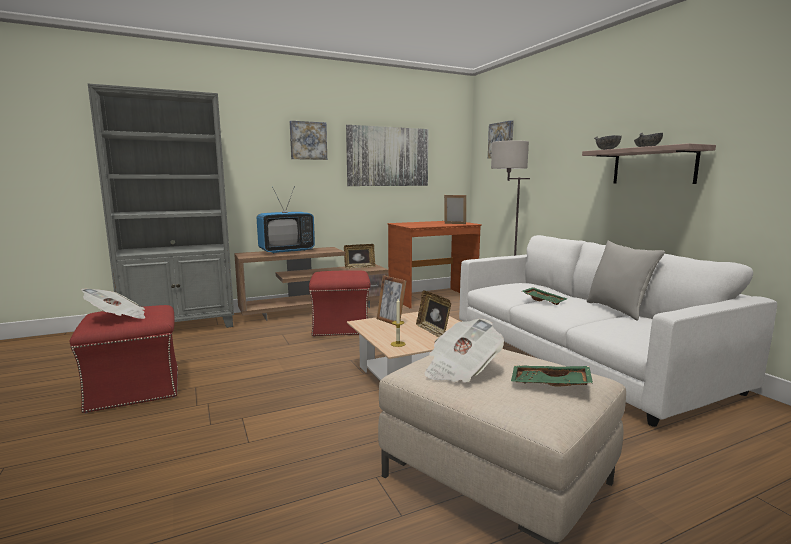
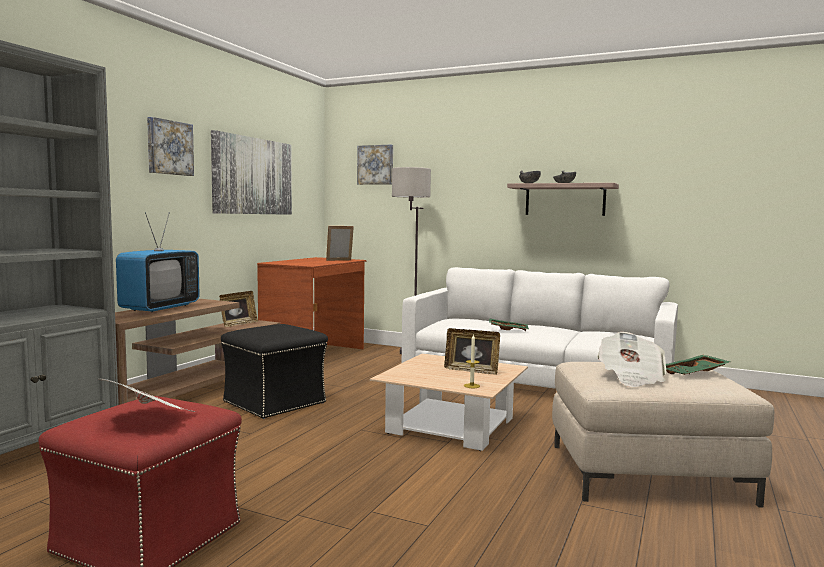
camera: 40 degrees left, 5 degrees down
(341, 327) = (275, 402): red ottoman -> black ottoman
(391, 321) = (413, 370): picture frame -> none
(618, 310) = (570, 328): grey pillow -> none

